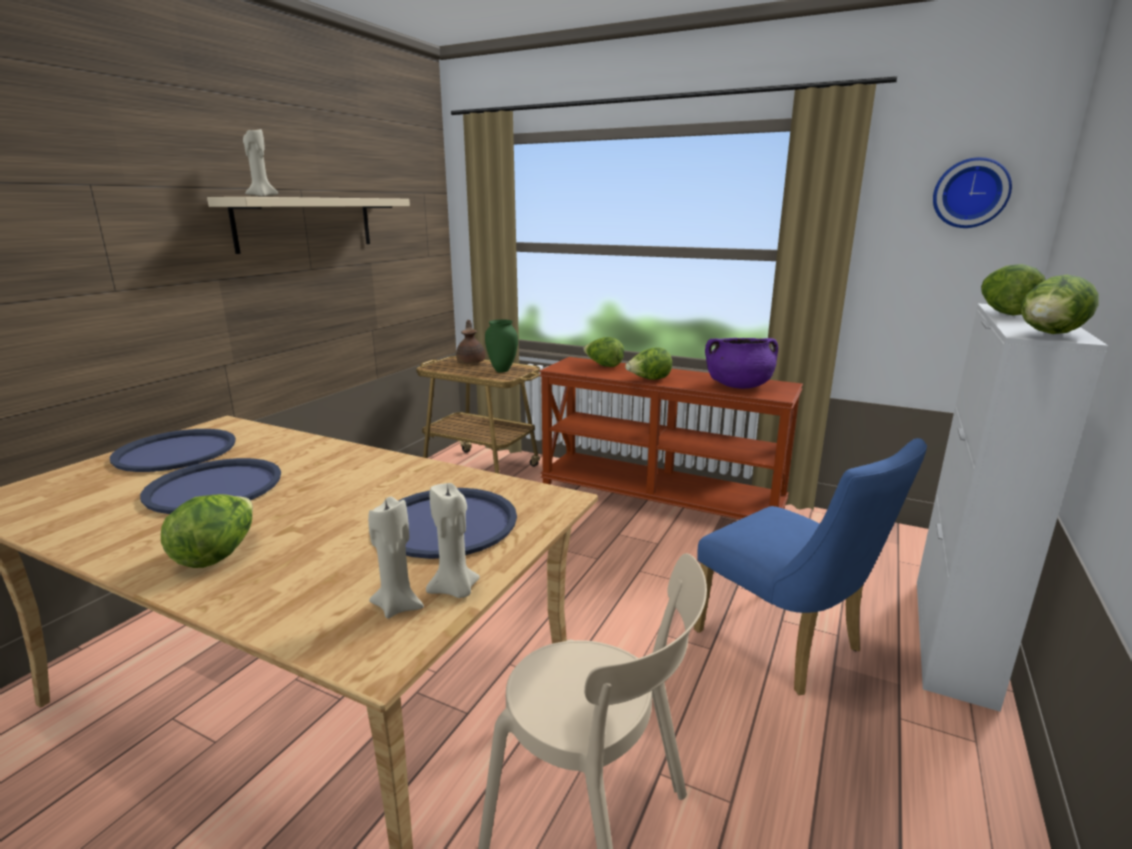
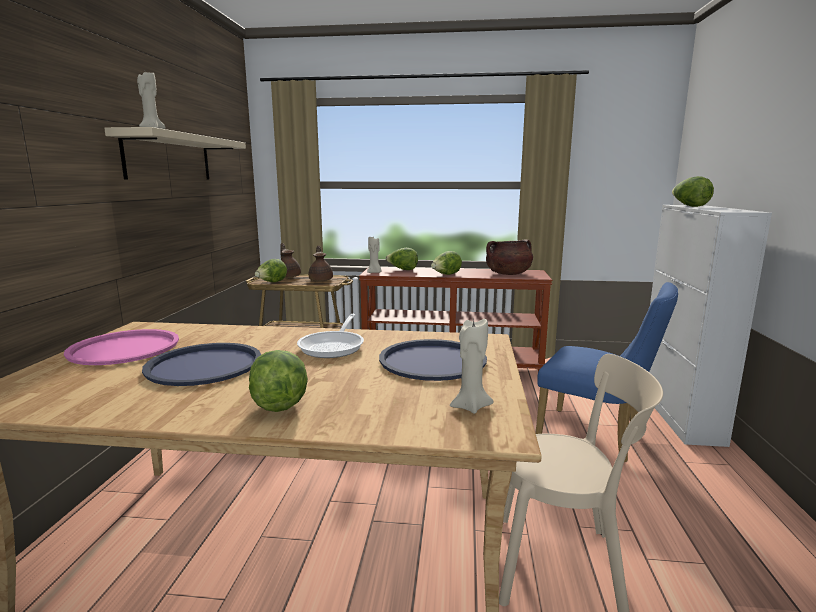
camera: 20 degrees left, 5 degrees down
(175, 451) = (124, 348): blue tray -> pink tray
(368, 481) = (334, 346): none -> frying pan
(455, 590) = (495, 392): beige candle -> beige candle (374, 272)
(503, 370) = (321, 280): green vase -> brown teapot
(738, 386) = (508, 274): purple cooking pot -> brown cooking pot
(970, 193) = (631, 143): wall clock -> none
(1049, 335) = (737, 210): lettuce -> lettuce (271, 282)

